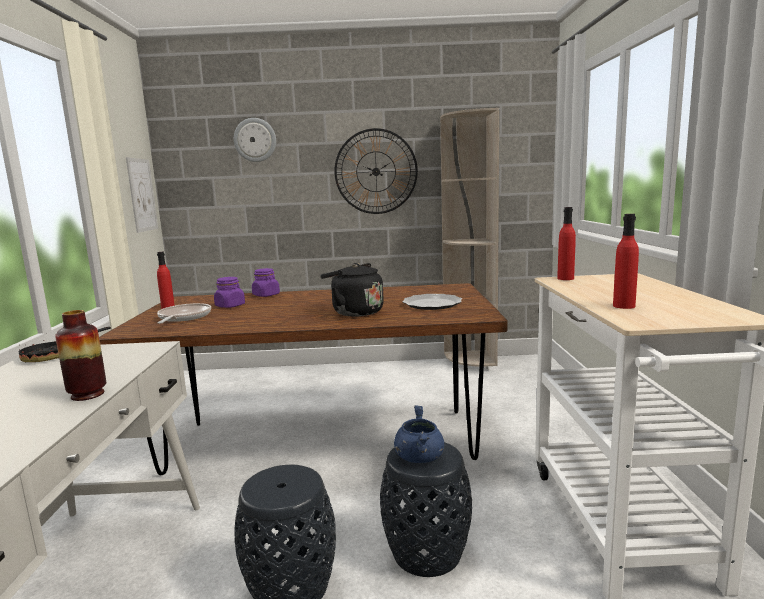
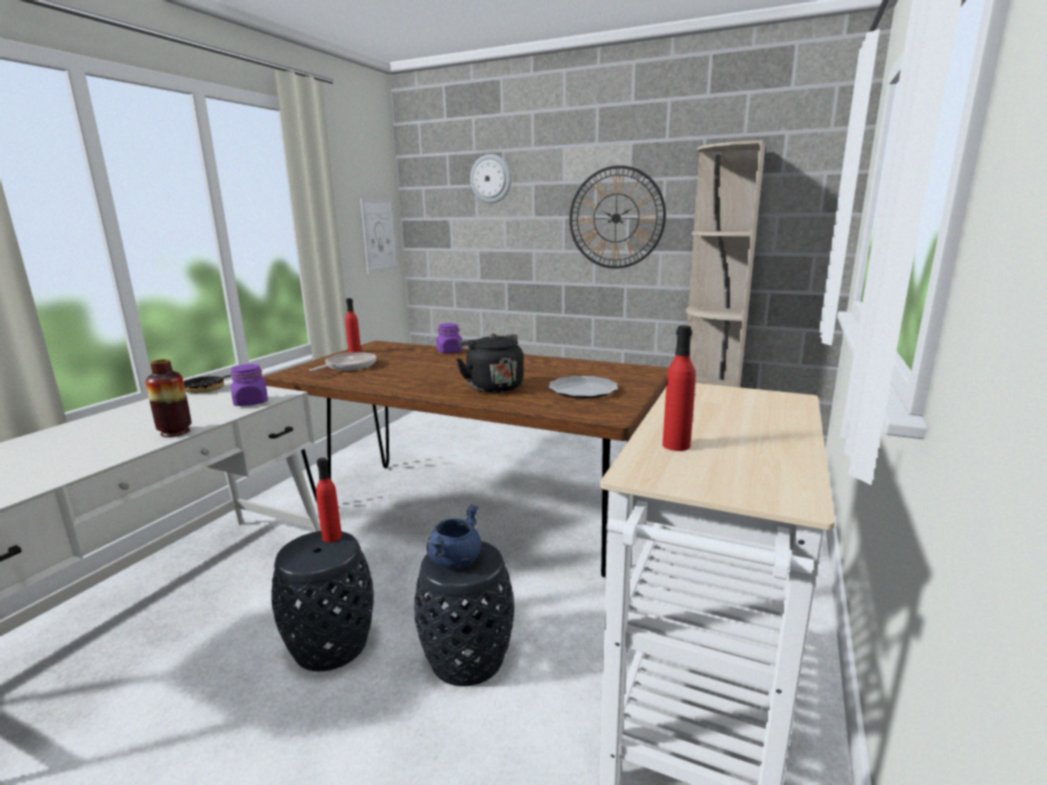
camera: 25 degrees right, 5 degrees up
(230, 306) = (402, 359): purple jar -> purple jar (251, 402)
(565, 278) = (702, 388): red bottle -> red bottle (332, 537)

